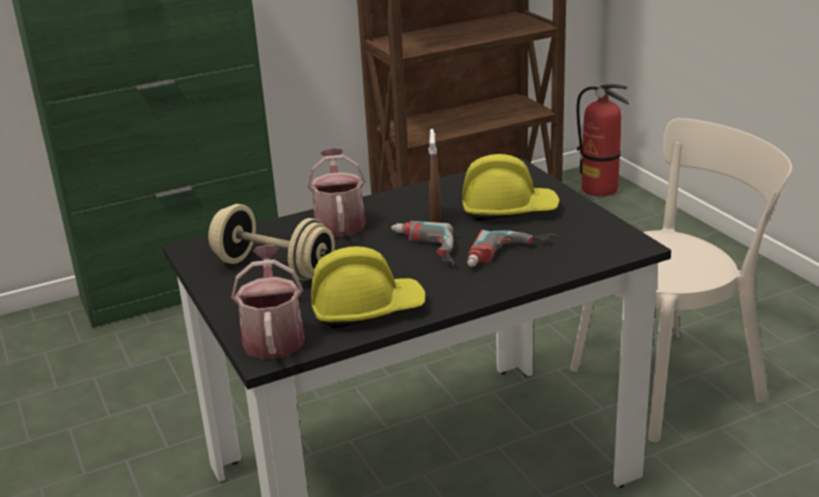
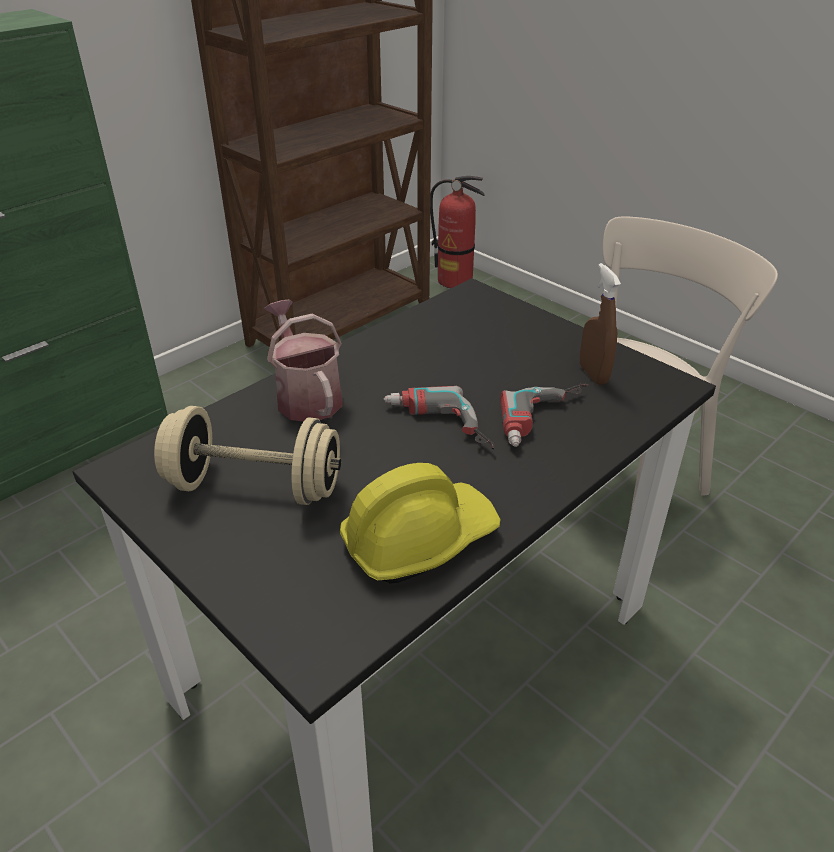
camera: 20 degrees left, 10 degrees up
(273, 336) = (311, 614): watering can -> none
(435, 219) = (425, 377): brown spray bottle -> brown spray bottle (593, 374)
(508, 210) = (503, 352): yellow hard hat -> none

